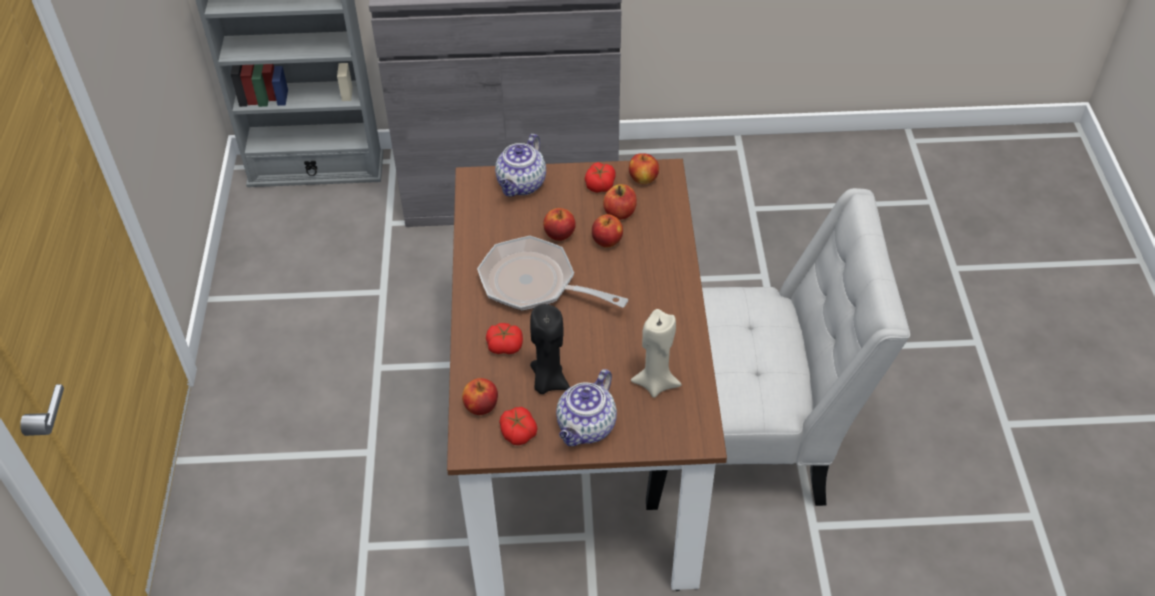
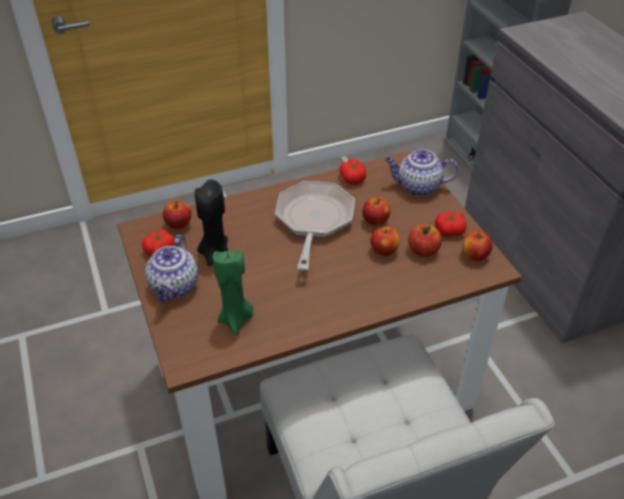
camera: 70 degrees right, 5 degrees down
(504, 345) = (243, 221): tomato -> tomato (352, 178)
(586, 428) = (174, 287): teapot -> teapot turned 90 degrees counterclockwise
(655, 383) = (236, 319): beige candle -> green candle

